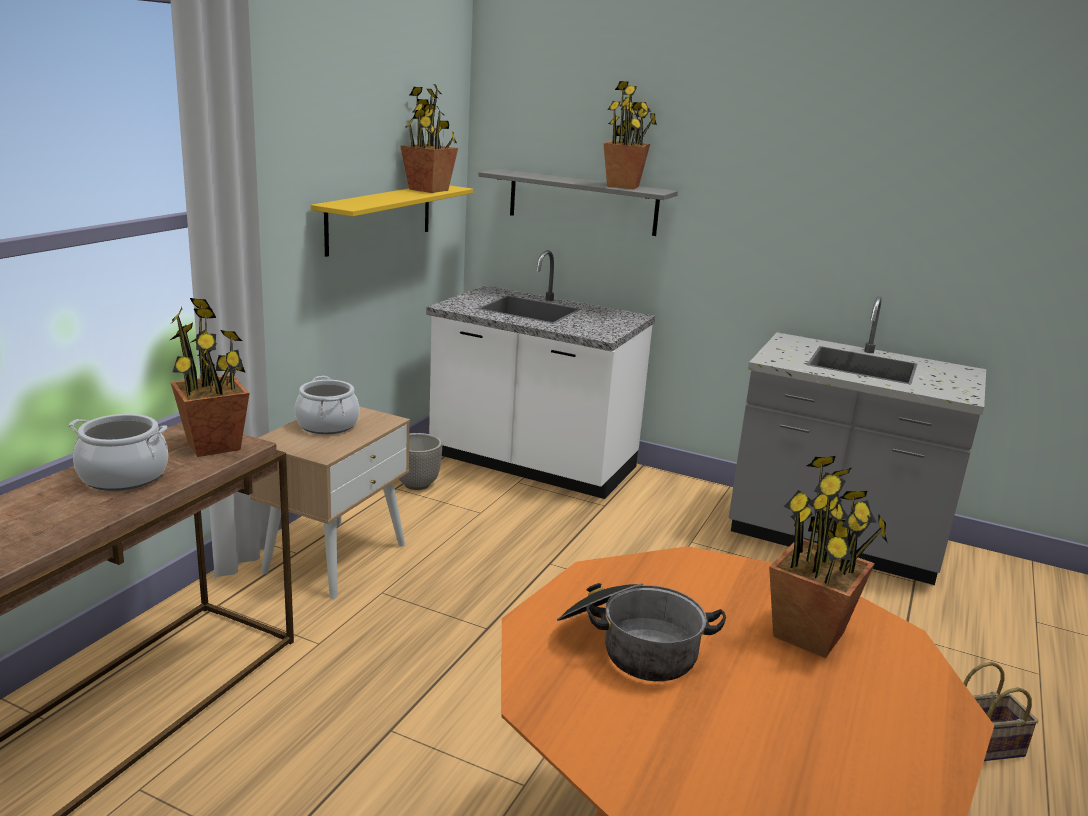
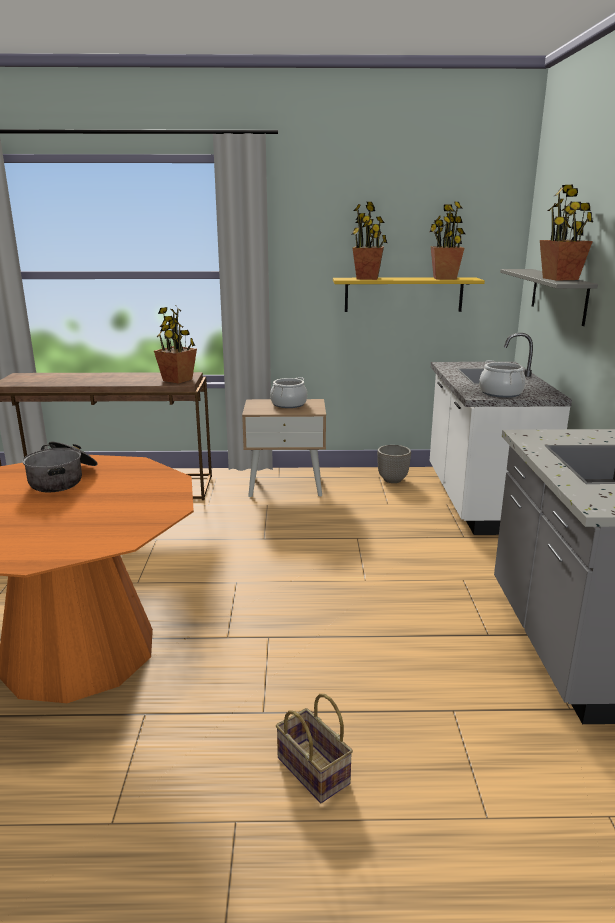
camera: 65 degrees right, 0 degrees up
(123, 476) = (132, 378): cooking pot -> cooking pot (500, 393)
(809, 634) = (104, 516): potted plant -> potted plant (367, 278)

